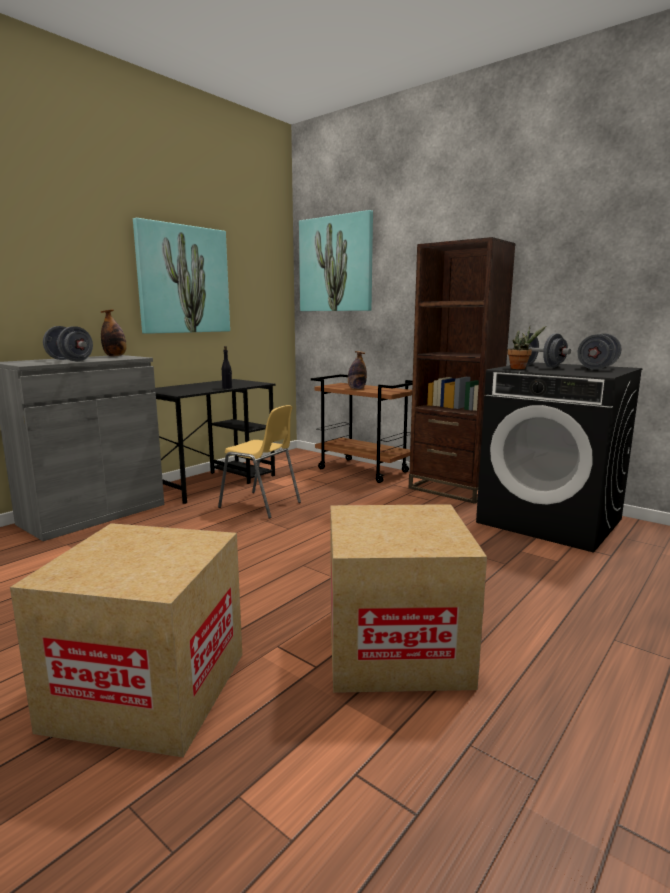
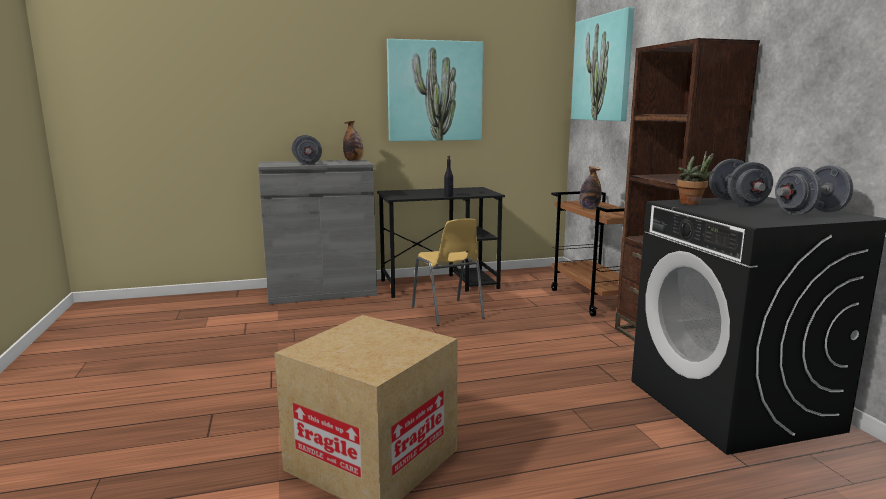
camera: 35 degrees right, 0 degrees up
(148, 690) = (192, 420): cardboard box -> none

